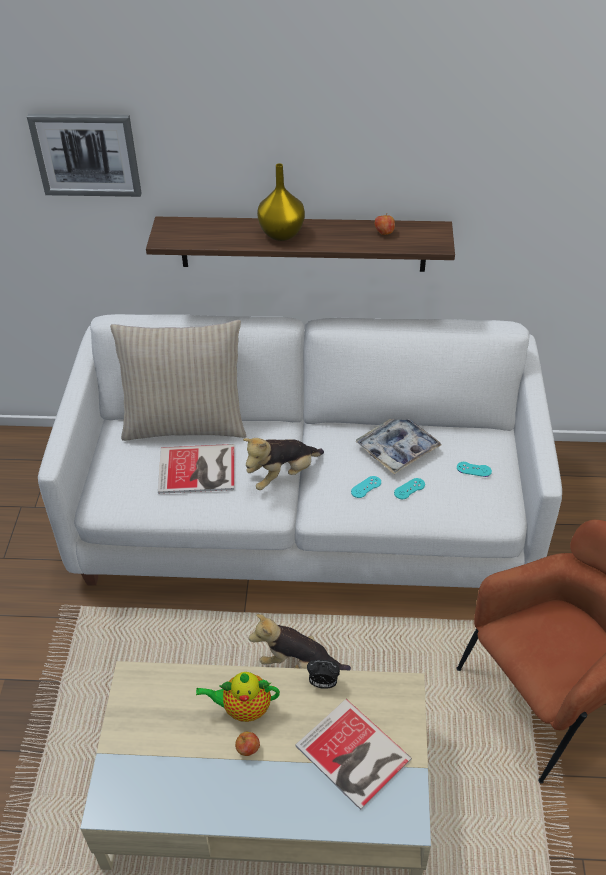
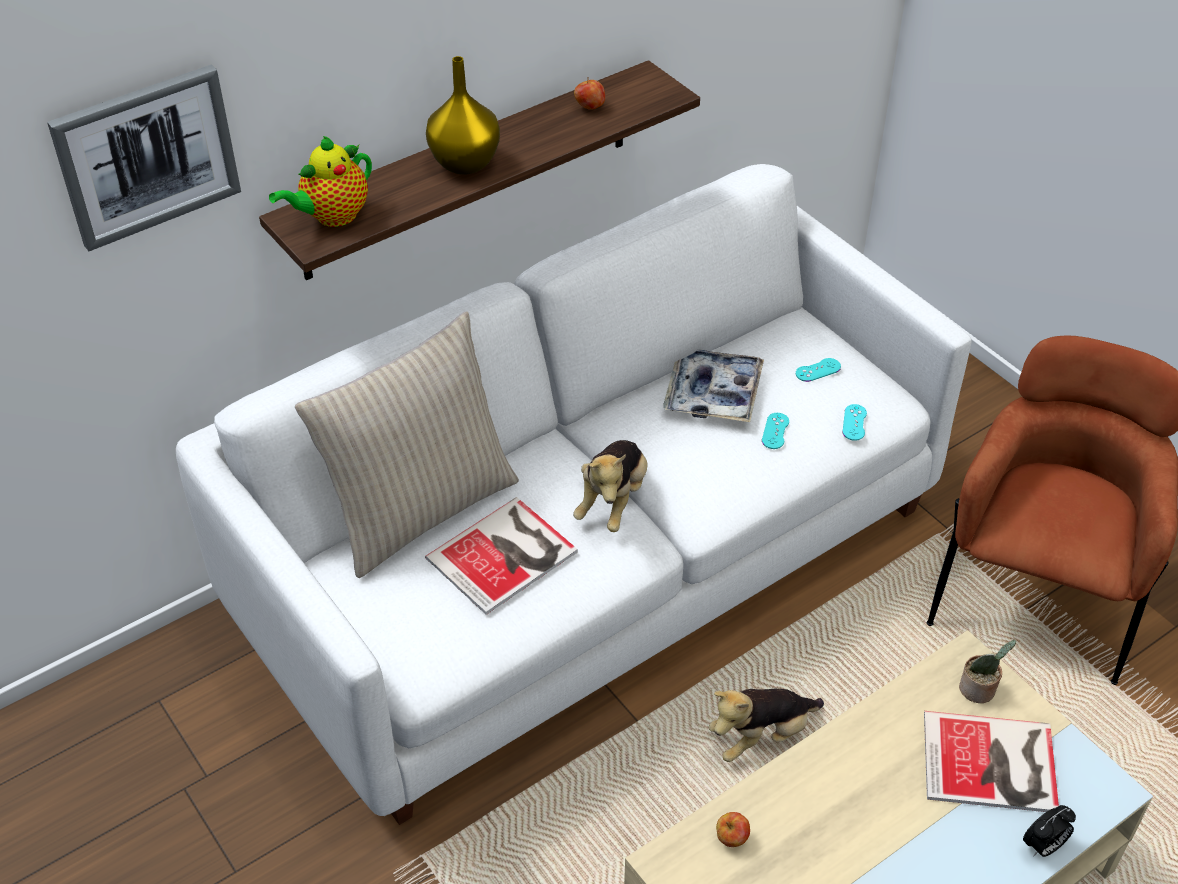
camera: 40 degrees left, 0 degrees up
(243, 708) = (830, 801): teapot -> teapot (332, 217)
(248, 749) = (883, 840): apple -> apple (732, 838)
(323, 683) = (882, 712): alarm clock -> alarm clock (1043, 846)
(366, 487) = (726, 457): turquoise game controller -> turquoise game controller (854, 422)
(392, 710) = (979, 690): none -> potted plant

